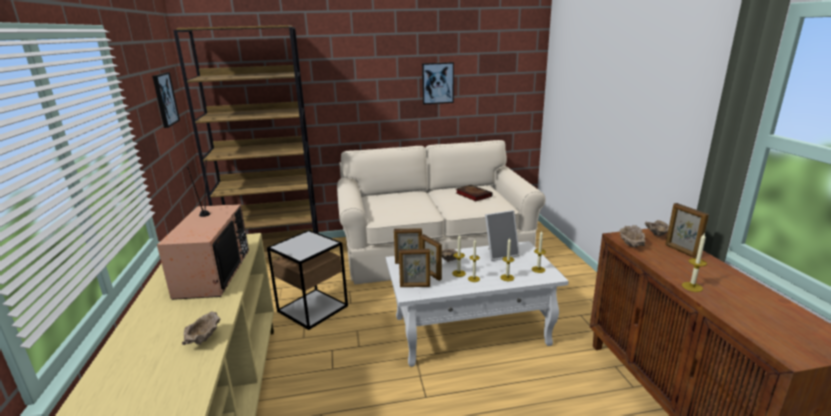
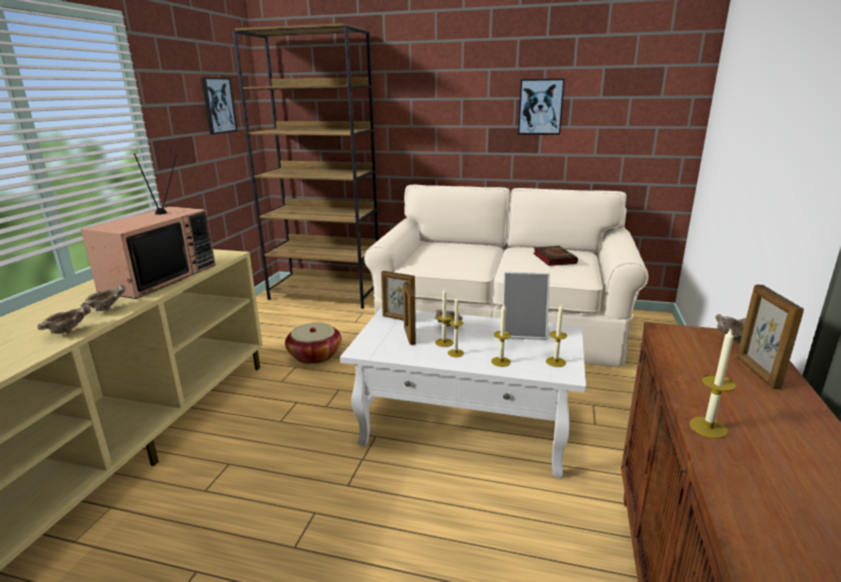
camera: 25 degrees right, 0 degrees up
(312, 308) = (314, 355): side table -> basket
(415, 286) = (377, 344): picture frame -> none
(630, 245) = (671, 346): beige bowl -> beige bowl (107, 309)

